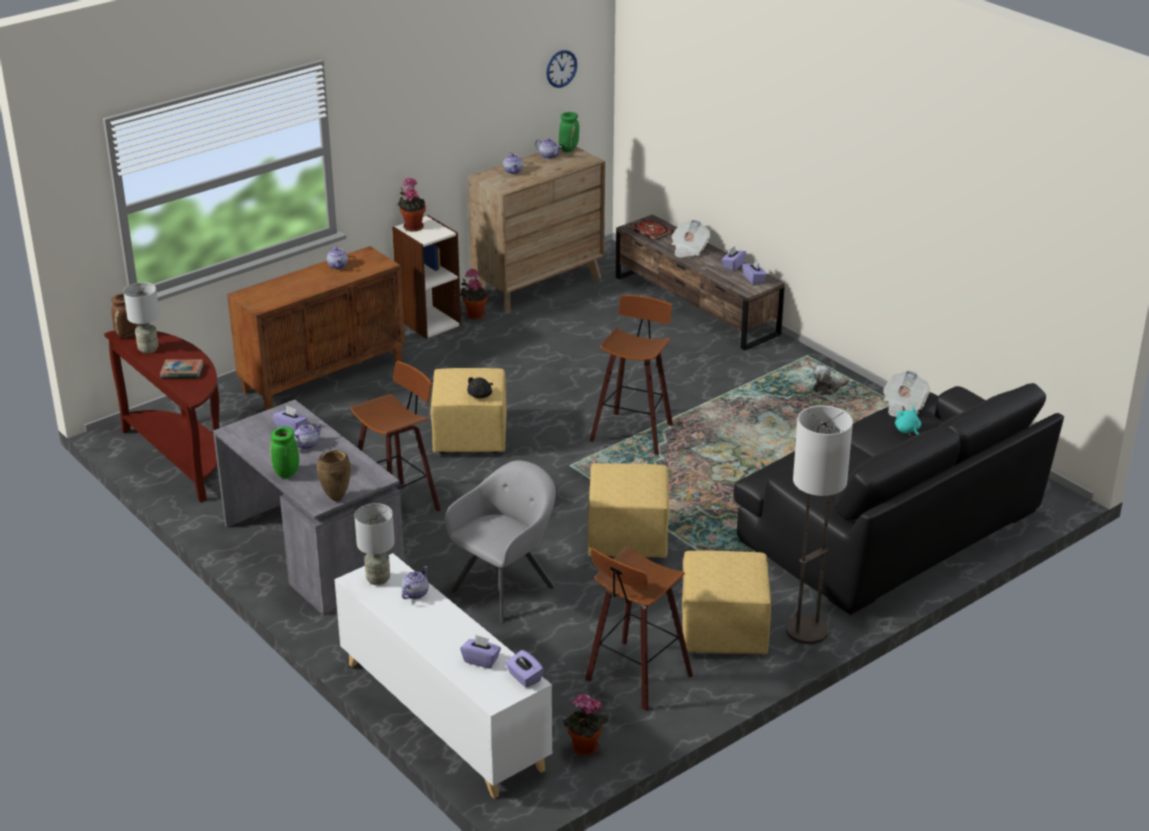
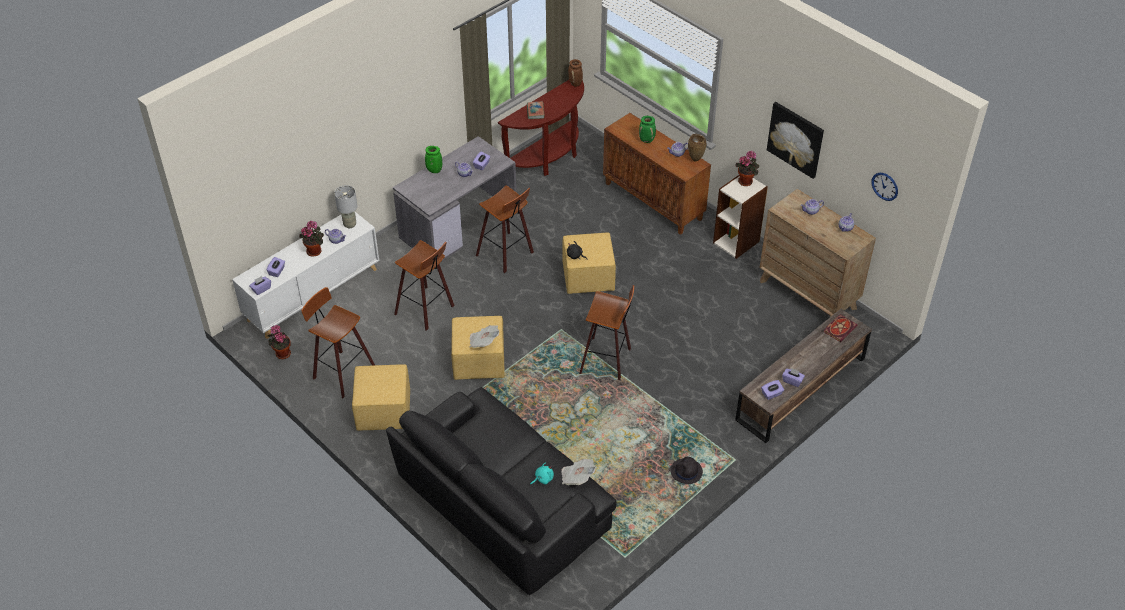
camera: 85 degrees right, 15 degrees up
(148, 349) = (559, 94): grey table lamp -> none
(336, 498) = (410, 193): brown vase -> brown vase (696, 160)
(449, 111) = (796, 139): none -> picture
(474, 315) = (753, 264): potted plant -> potted plant (315, 250)
(506, 587) = (427, 309): grey armchair -> stool
(568, 149) = (862, 238): green vase -> green vase (647, 140)
(689, 249) = (813, 353): newspaper -> newspaper (483, 342)
(807, 631) = (384, 453): floor lamp -> none
(828, 388) = (686, 472): plush toy -> black hat

